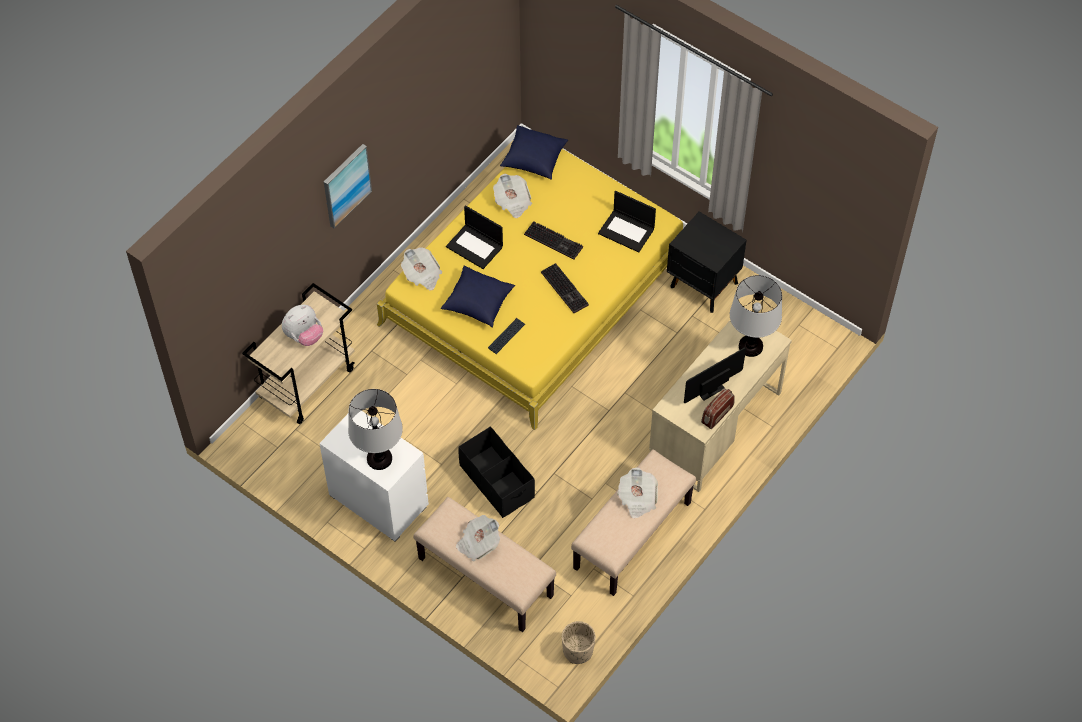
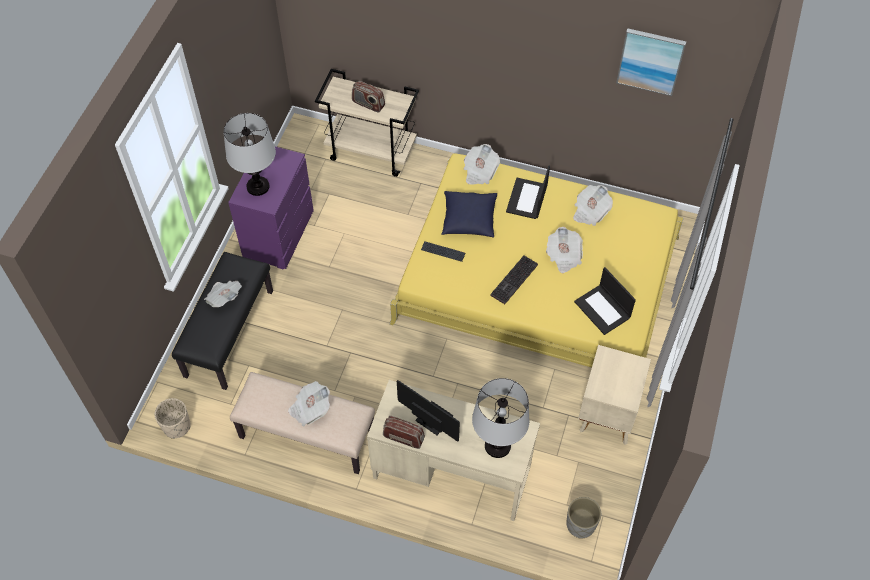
camera: 70 degrees right, 0 degrees up
(304, 336) = (368, 104): plush toy -> radio
(346, 185) = (479, 43): picture -> picture (650, 61)
(378, 500) = (279, 234): white dresser -> purple dresser
(484, 577) = (228, 332): beige bench -> black bench
(497, 481) = (326, 312): black storage box -> none
(534, 160) = (646, 213): blue pillow -> none
(555, 240) = (563, 256): keyboard -> newspaper
(627, 231) = (603, 310): laptop -> laptop turned 45 degrees counterclockwise
(704, 286) = (607, 415): black nightstand -> beige nightstand
(801, 344) = (581, 525): none -> grey planter

